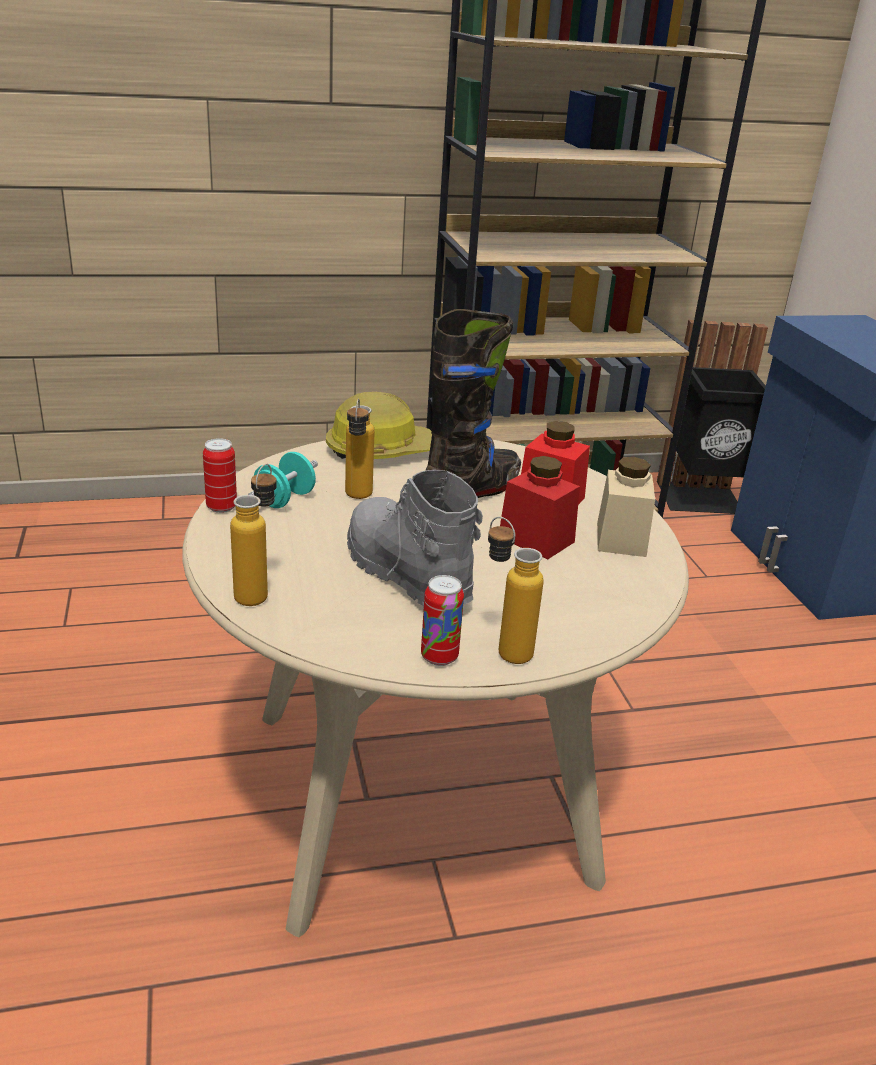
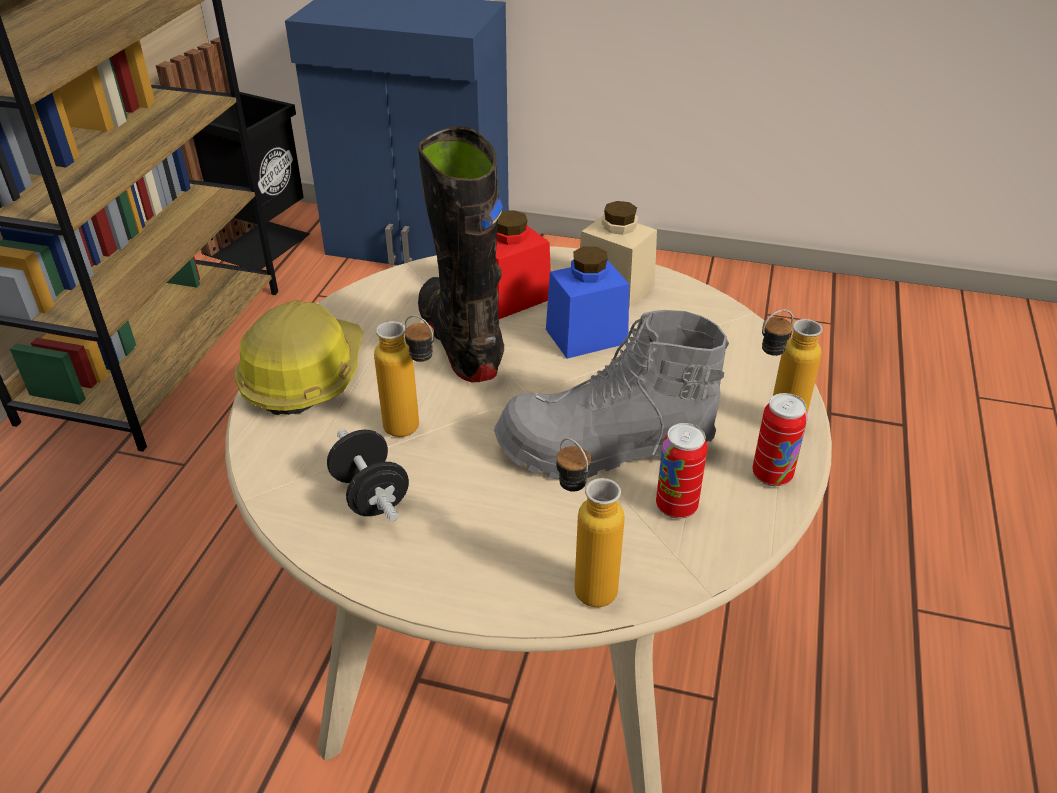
camera: 60 degrees left, 10 degrees up
(221, 507) = (347, 562): can -> can (676, 507)
(285, 500) = (371, 495): turquoise dumbbell -> black dumbbell
(536, 539) = (586, 336): red jar -> blue jar

